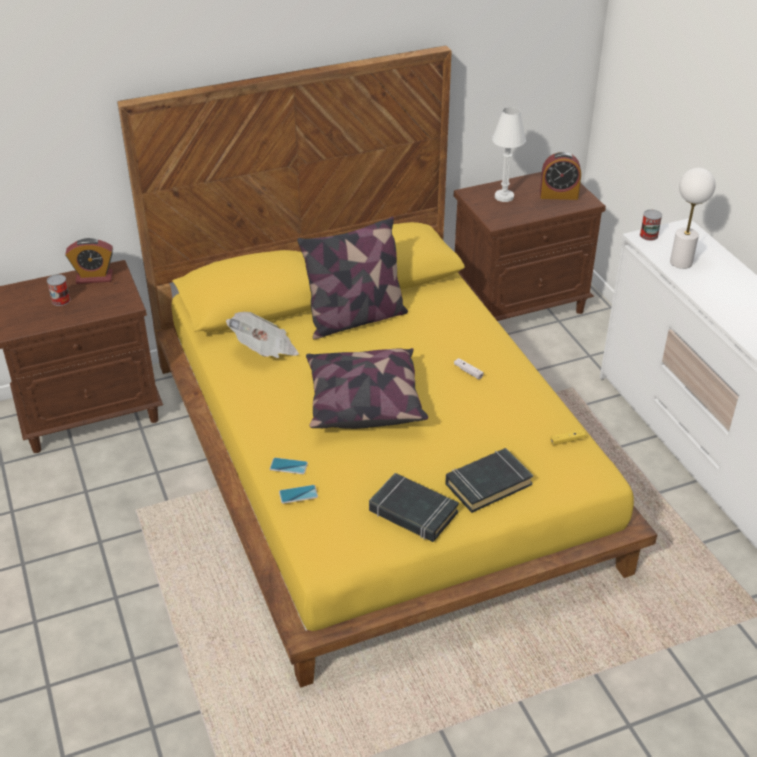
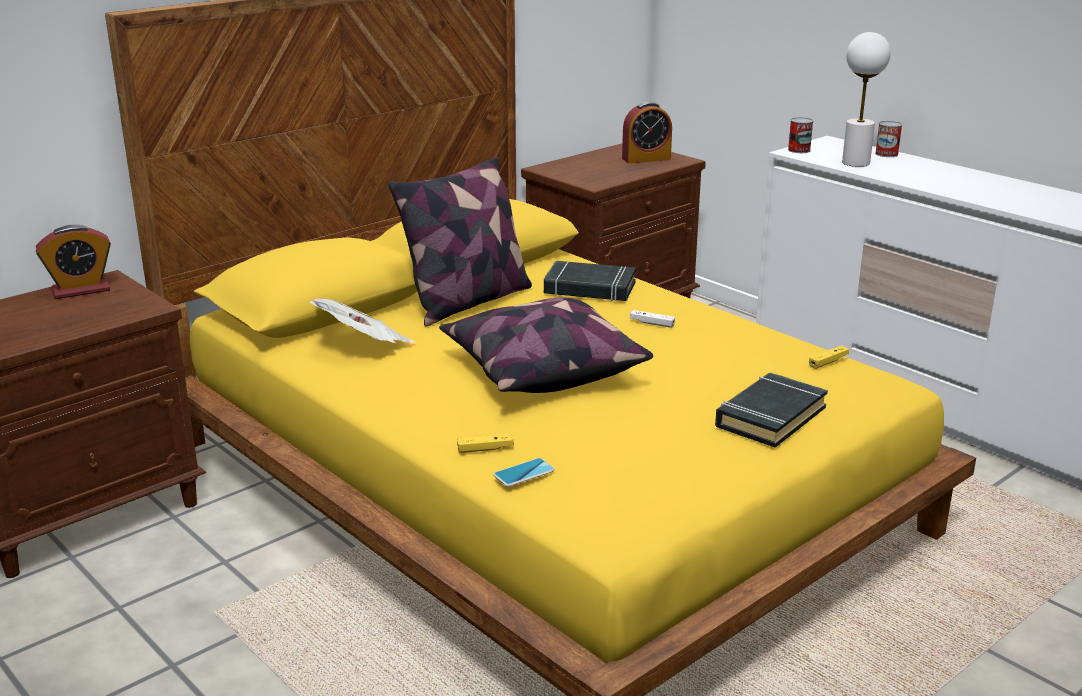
camera: 20 degrees left, 15 degrees down
(61, 300) = (39, 317): can -> can (886, 154)
(288, 466) = (485, 449): phone -> yellow game controller
(412, 512) = (698, 461): black book -> black book (589, 288)
(504, 197) = (585, 166): white table lamp -> none

